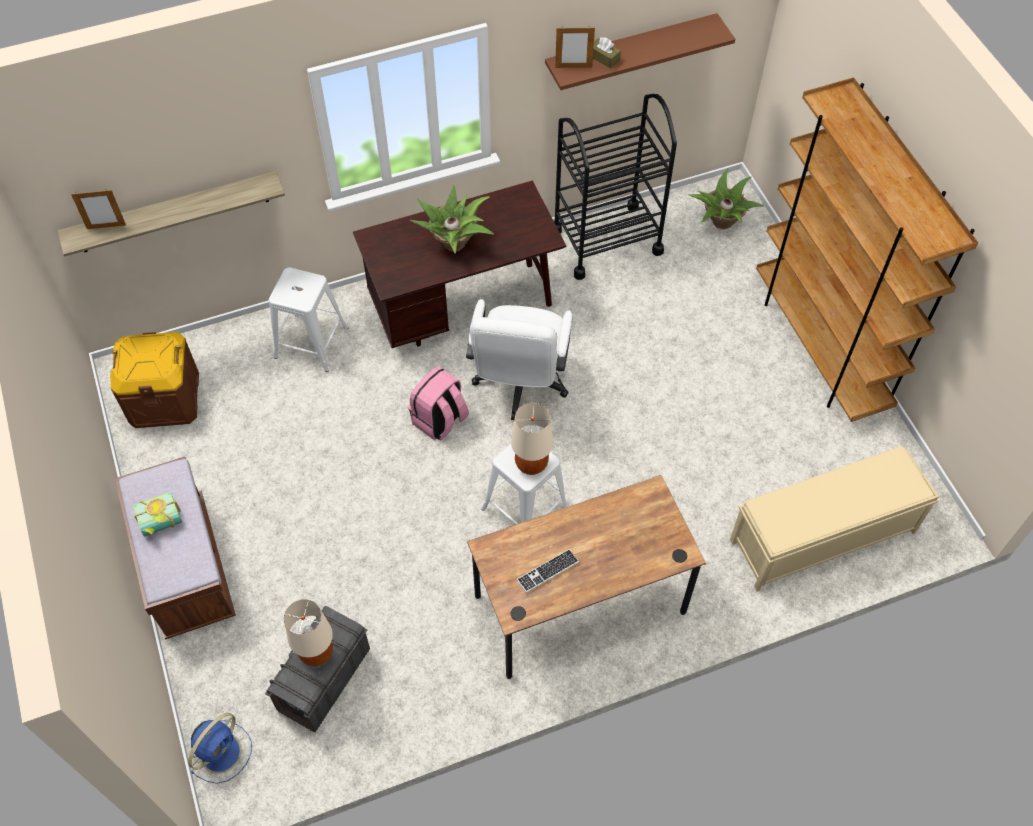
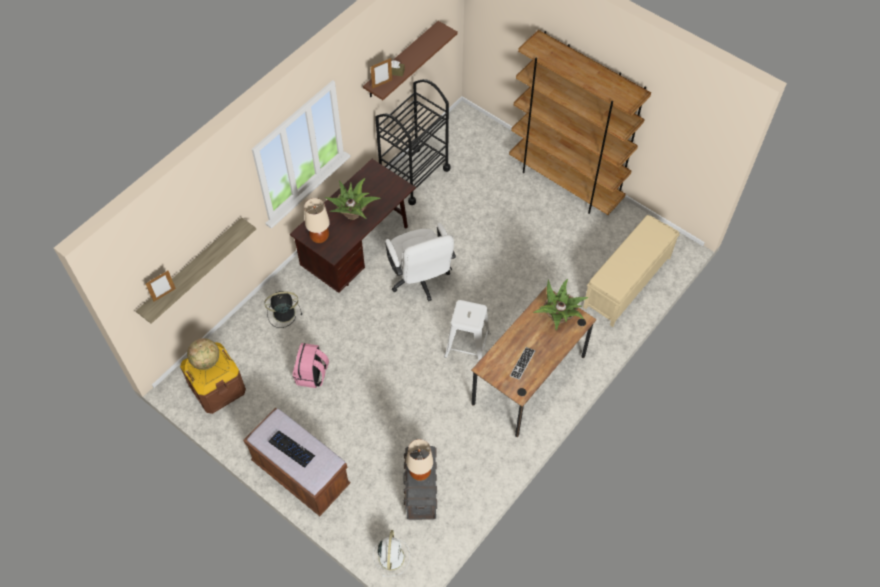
camera: 30 degrees left, 0 degrees up
(146, 351) = (206, 361): none -> globe
(161, 524) = (291, 449): book -> keyboard
(221, 751) = (391, 556): blue fan -> white fan
(311, 342) = (283, 313): white stool -> black fan
(440, 421) = (389, 321): pink backpack -> pink backpack (312, 375)
(531, 464) = (472, 315): beige table lamp -> beige table lamp (319, 237)
(721, 222) = (471, 136): potted plant -> potted plant (558, 317)

